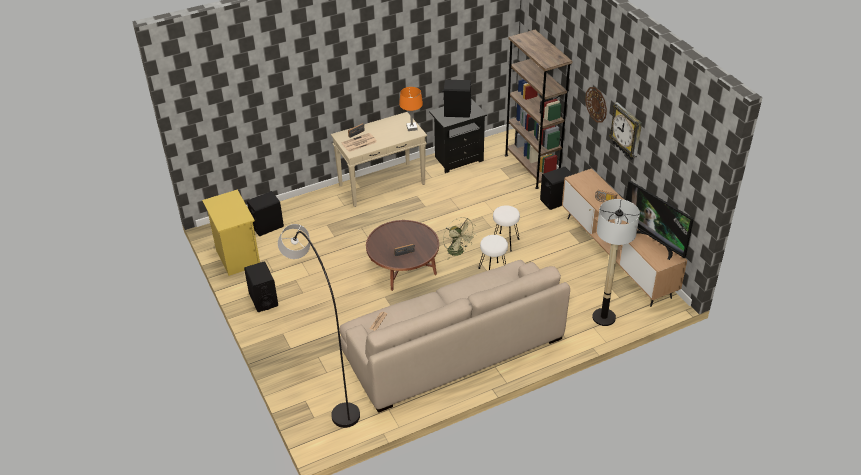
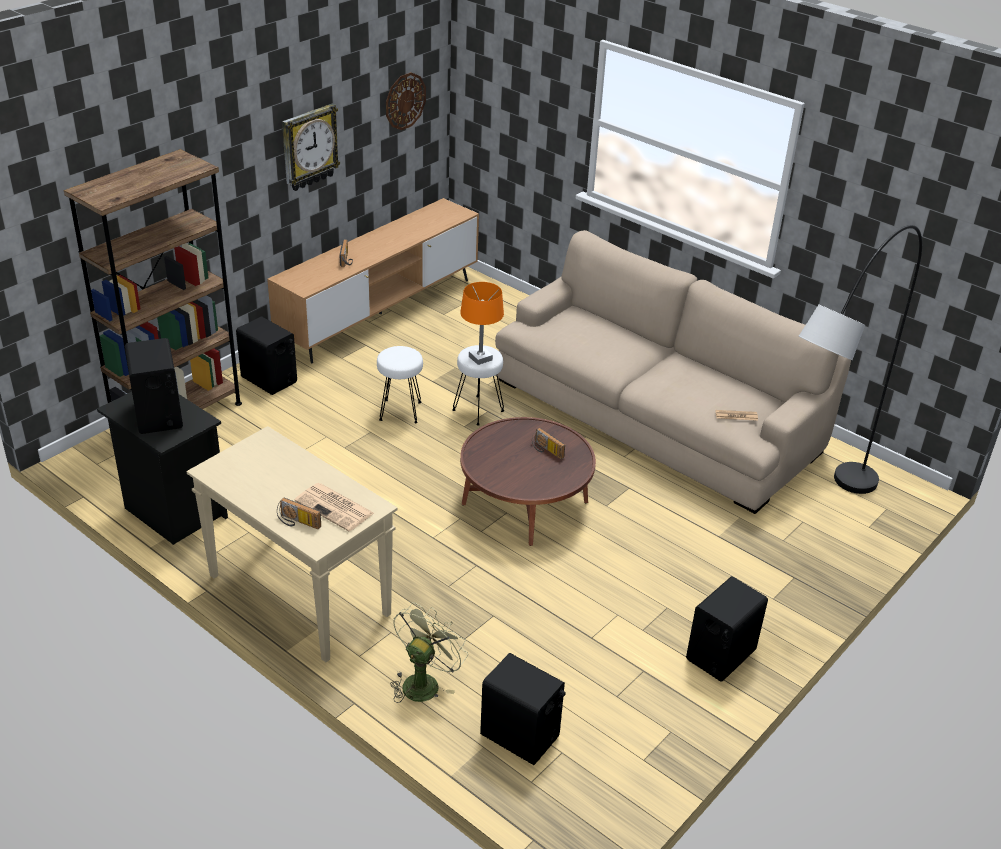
camera: 115 degrees left, 5 degrees down
(237, 258) = (642, 746): yellow nightstand -> none
(411, 128) = (250, 449): orange table lamp -> orange table lamp (480, 358)
(458, 252) = (452, 453): green fan -> green fan (424, 682)
(596, 104) = (241, 172): wall clock -> wall clock (405, 101)
(603, 317) = (511, 309): floor lamp -> none
(654, 242) = (421, 219): television -> none

